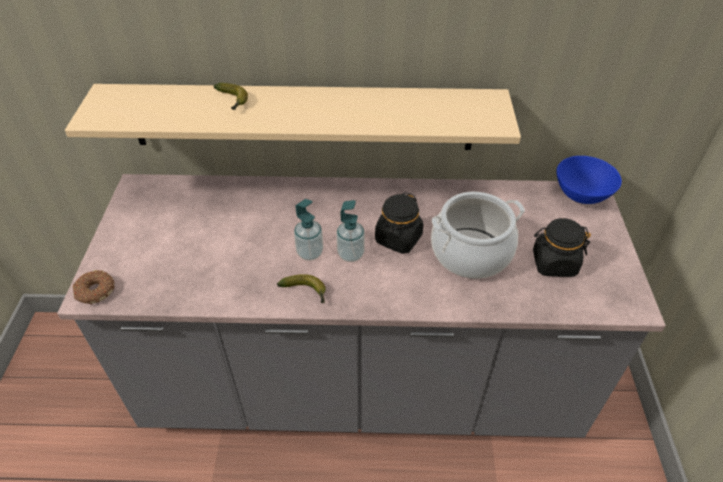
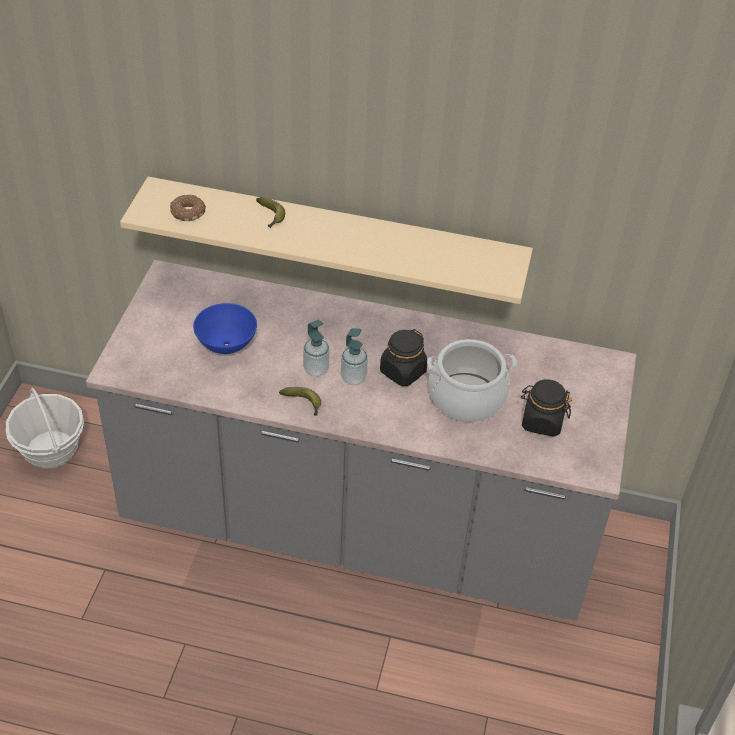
camera: 10 degrees right, 0 degrees up
(67, 369) = (51, 449): none -> basket
(95, 291) = (119, 368): donut -> donut (187, 213)
(581, 197) = (600, 364): blue bowl -> blue bowl (227, 345)

